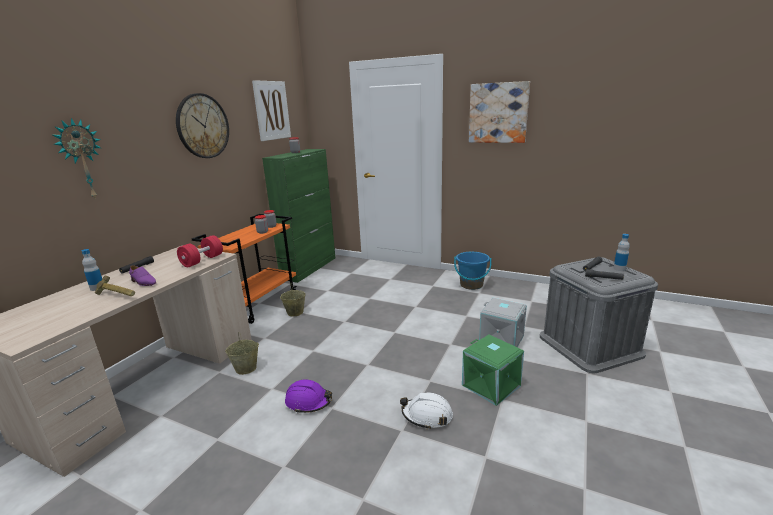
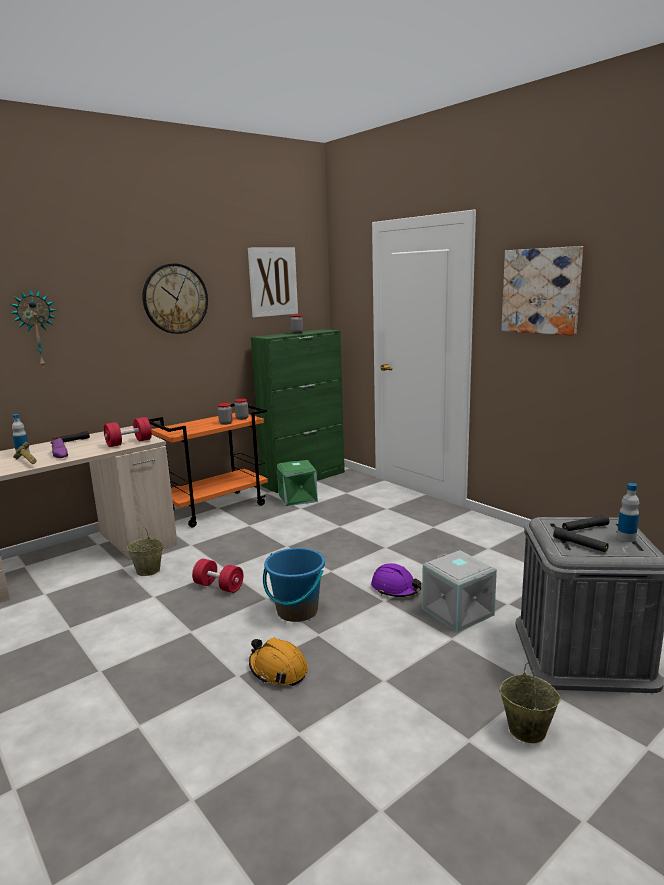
camera: 25 degrees right, 5 degrees down
(295, 312) = (244, 525): beige bucket -> beige bucket (526, 729)
(308, 402) = (174, 619): purple hard hat -> purple hard hat (395, 589)
(320, 365) = (218, 586): none -> red dumbbell
(427, 416) = (278, 670): white hard hat -> orange hard hat
(471, 285) = (487, 536): blue bucket -> blue bucket (297, 611)
(492, 385) = (387, 661): green storage box -> green storage box (298, 498)

